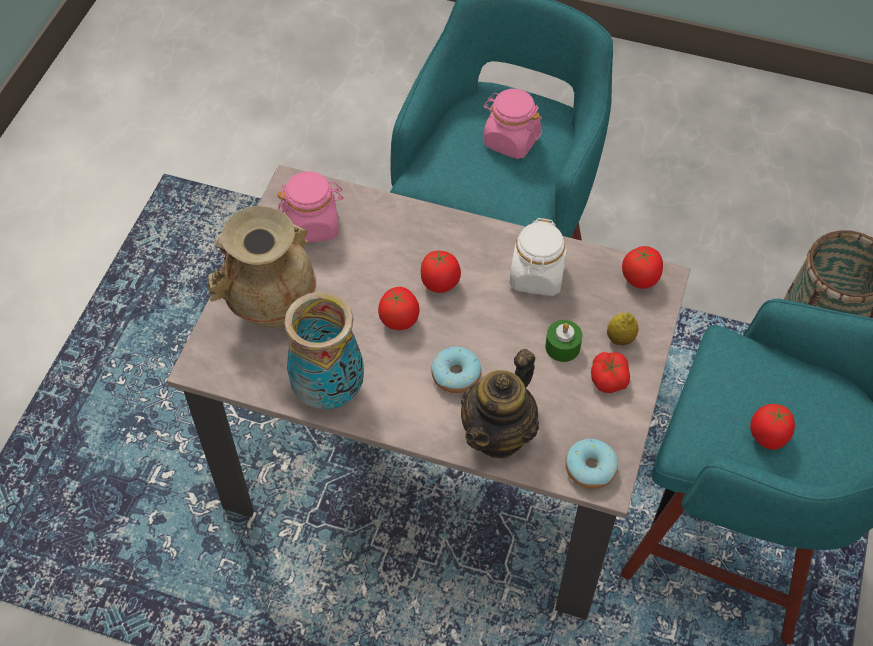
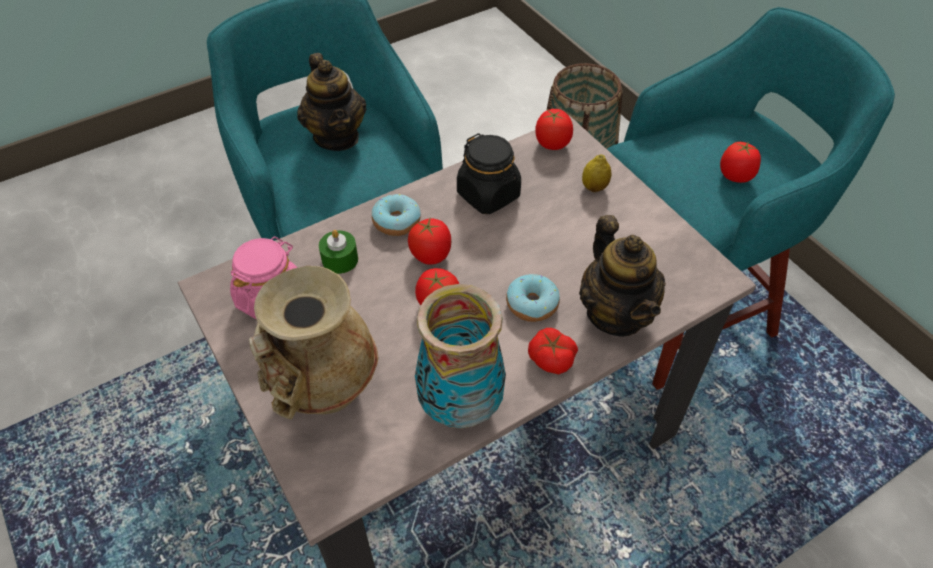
camera: 50 degrees left, 5 degrees down
(511, 140) = (337, 136): pink jar -> teapot
(537, 276) = (488, 195): white jar -> black jar
(562, 347) = (569, 223): green candle -> green candle (340, 259)
(590, 468) = (698, 279): donut -> donut (396, 221)
(608, 378) = (624, 216): tomato -> tomato (551, 358)

